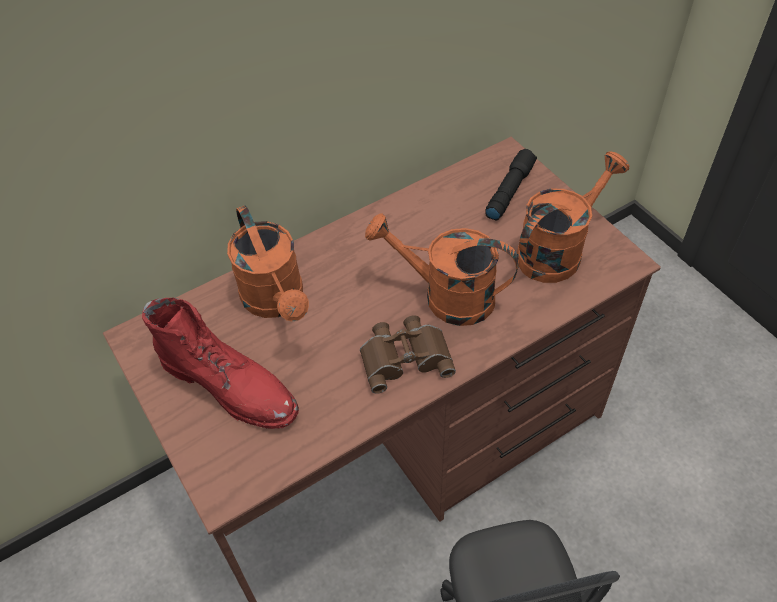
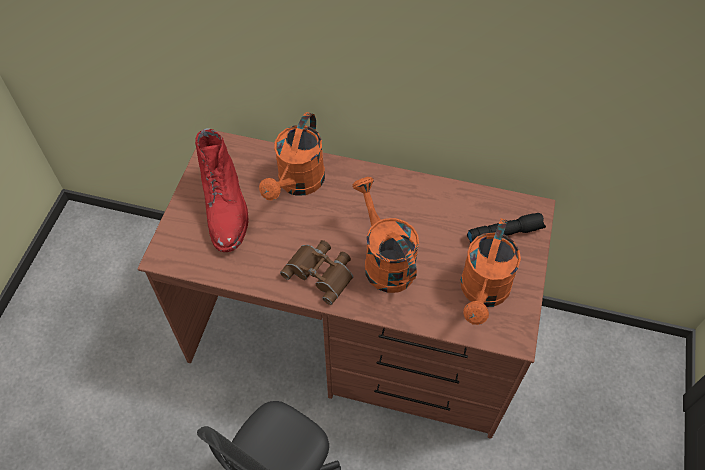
camera: 45 degrees right, 5 degrees up
(557, 250) = (483, 293): orange watering can -> orange watering can turned 105 degrees clockwise

